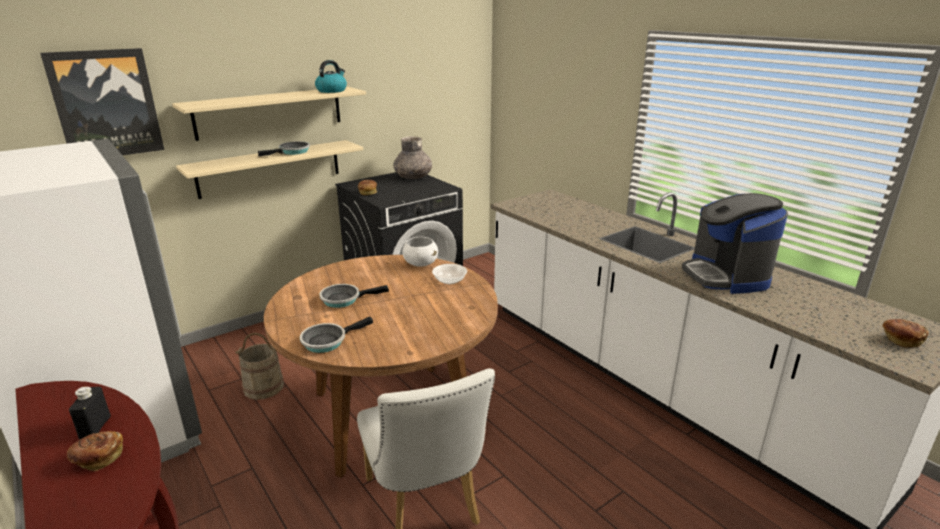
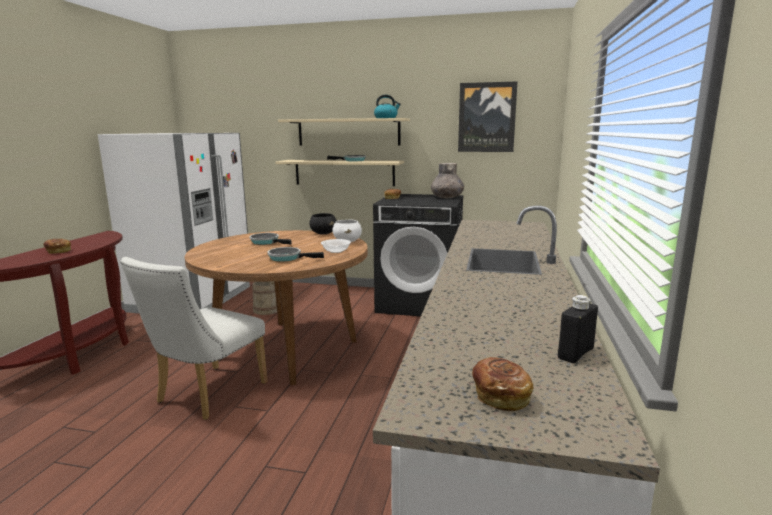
camera: 50 degrees right, 10 degrees down
(95, 428) = (83, 245): black bottle -> black bottle (575, 353)
(106, 104) = (257, 117): picture -> picture (486, 117)
(327, 341) = (210, 251): frying pan -> frying pan (287, 258)
(363, 262) = (323, 233): none -> black bowl
(725, 276) = (494, 293): coffee machine -> none

